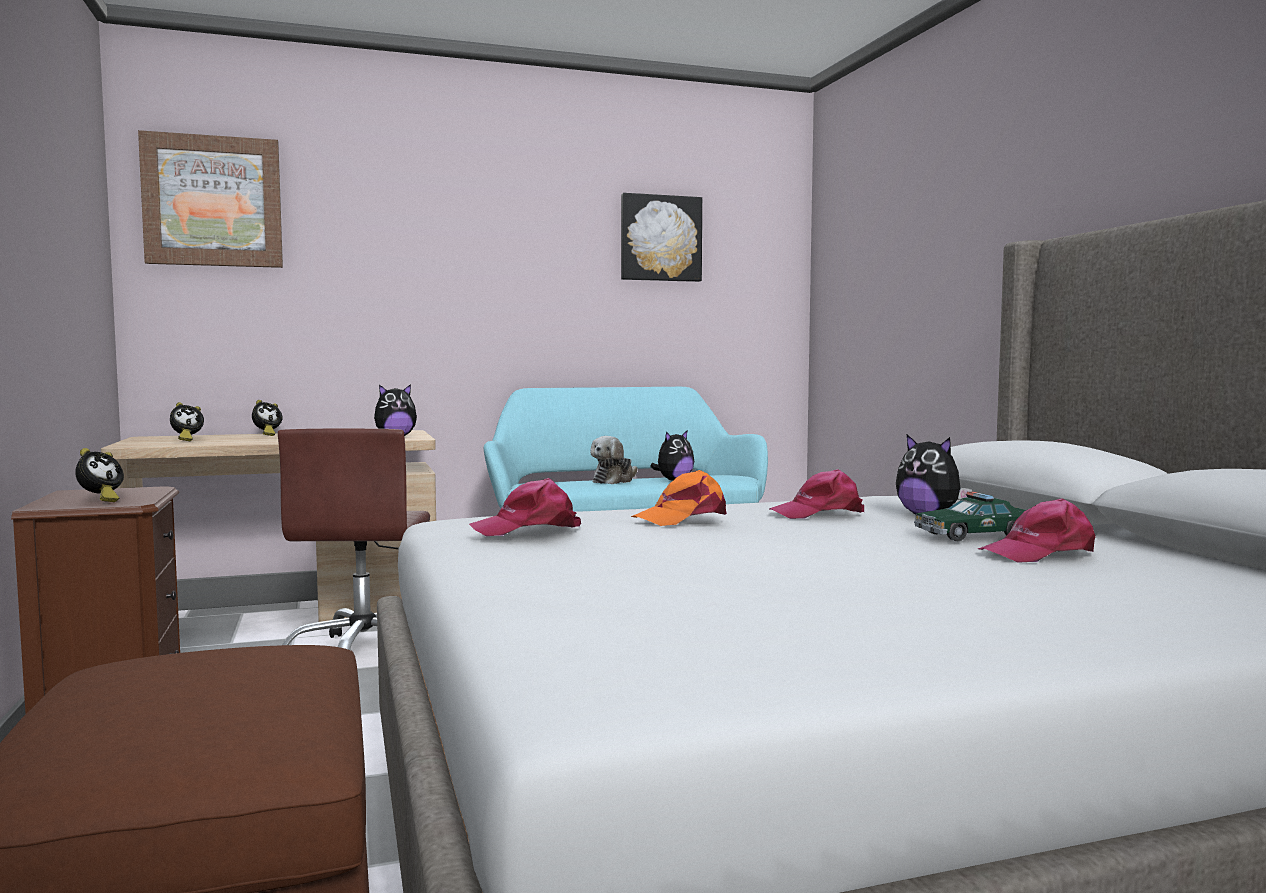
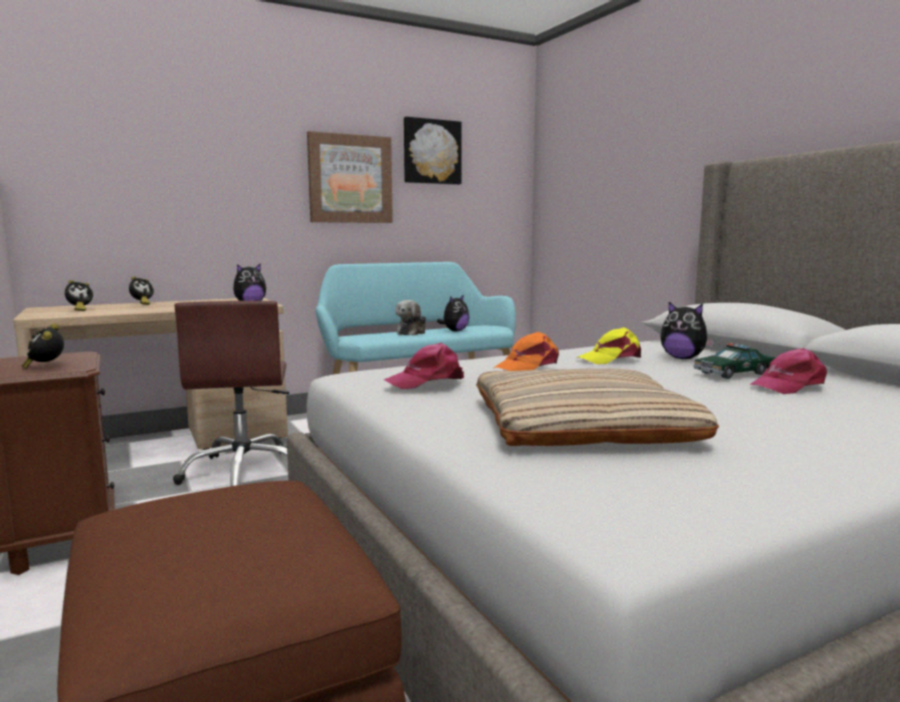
camera: 10 degrees left, 5 degrees up
(100, 500) = (45, 367): alarm clock -> alarm clock turned 150 degrees clockwise
(213, 201) = (84, 114): picture -> picture (350, 179)
(679, 584) = (582, 424): none -> beige pillow
(819, 513) = (611, 359): pink cap -> yellow cap

